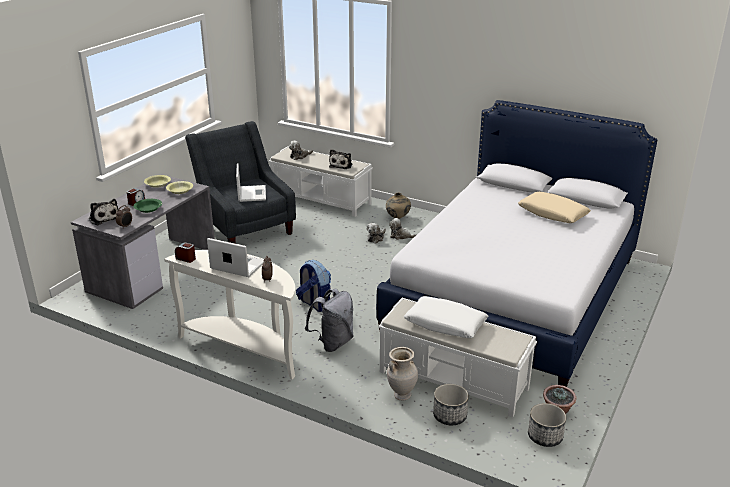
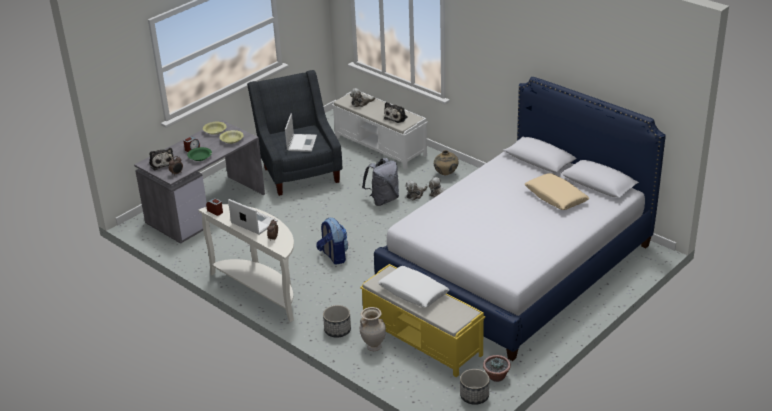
camera: 15 degrees right, 5 degrees up
(333, 343) = (335, 294): grey backpack -> grey backpack (383, 200)
(449, 416) = (405, 369): planter -> planter (337, 330)
(454, 380) = (423, 340): white bench -> yellow bench

